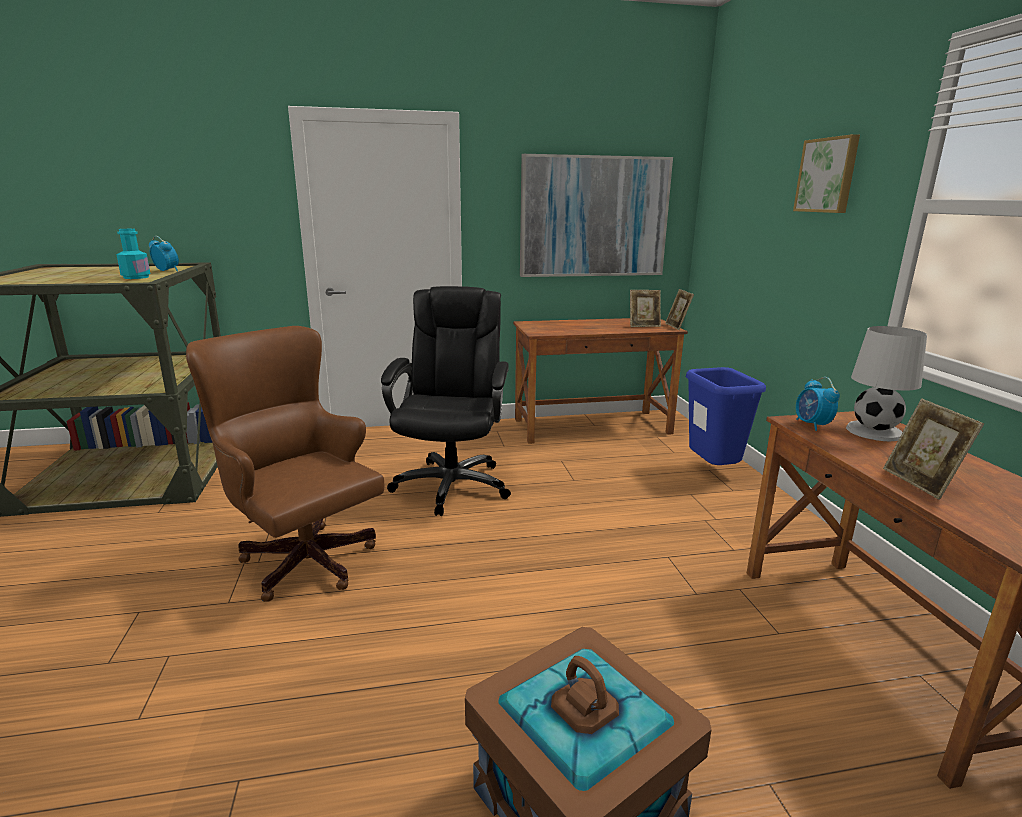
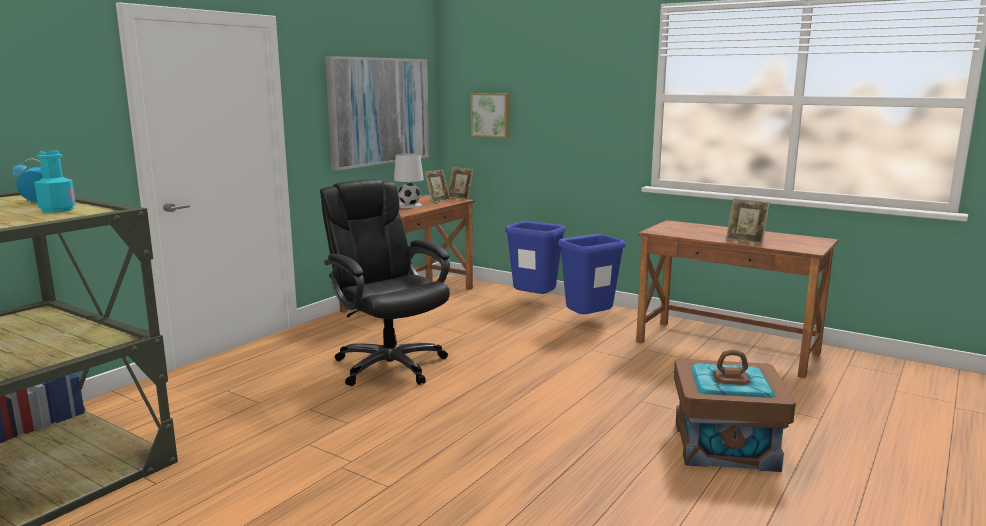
camera: 45 degrees left, 5 degrees down
(303, 559) = (383, 444): brown office chair -> none
(732, 521) = (589, 322): none -> blue trash can
(812, 425) = (664, 231): alarm clock -> none
(828, 175) = (583, 78): picture -> picture (491, 115)
(873, 431) = (689, 228): white table lamp -> white table lamp (409, 206)

